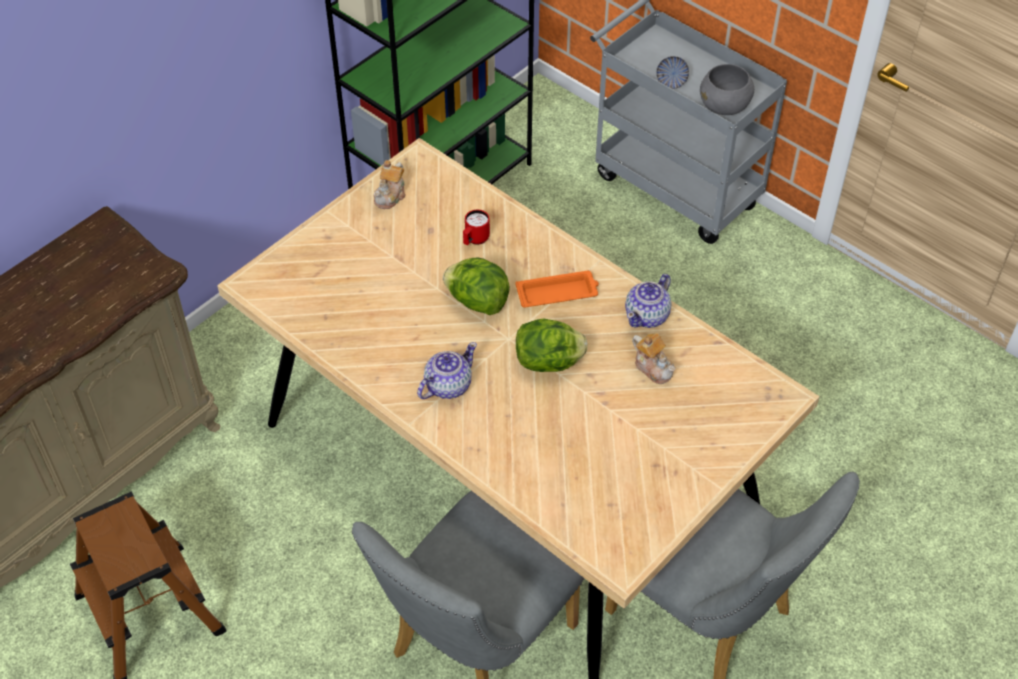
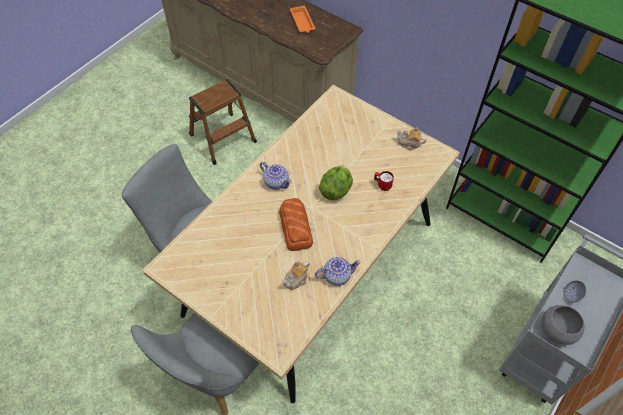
camera: 85 degrees right, 5 degrees up
(549, 362) = (296, 227): lettuce -> bread
(558, 293) = (348, 228): orange tray -> orange tray (302, 22)
(647, 316) = (336, 276): teapot -> teapot turned 135 degrees clockwise

